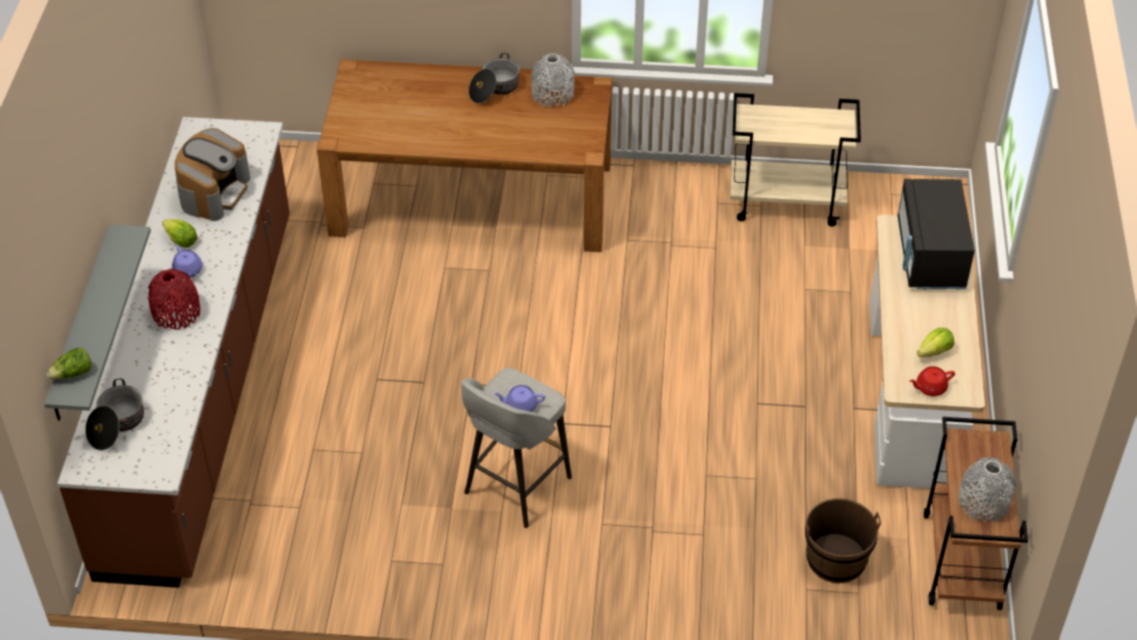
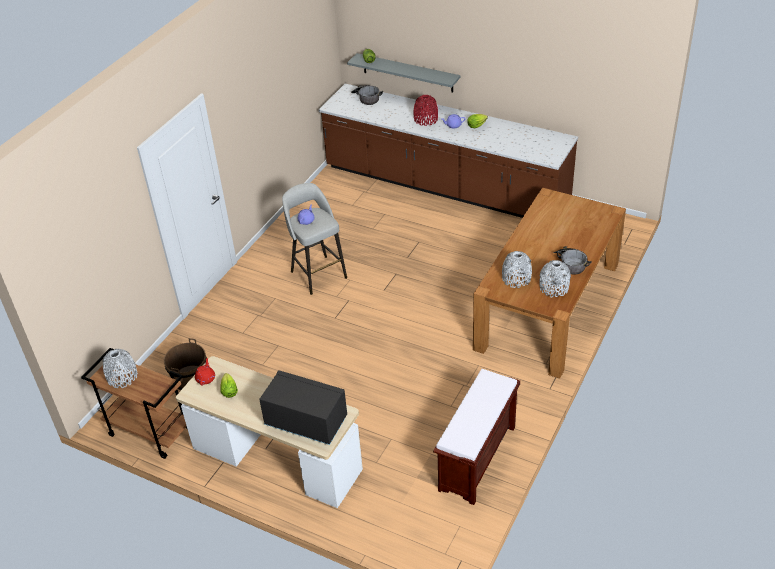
camera: 115 degrees right, 5 degrees down
(214, 192) = (509, 139): coffee machine -> none
(551, 132) = (516, 278): none -> grey vase
(787, 202) = (477, 459): beige cart -> brown bench

